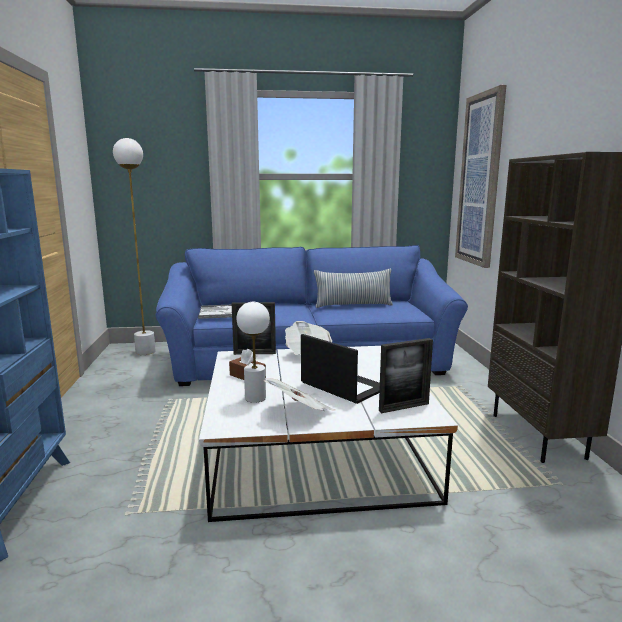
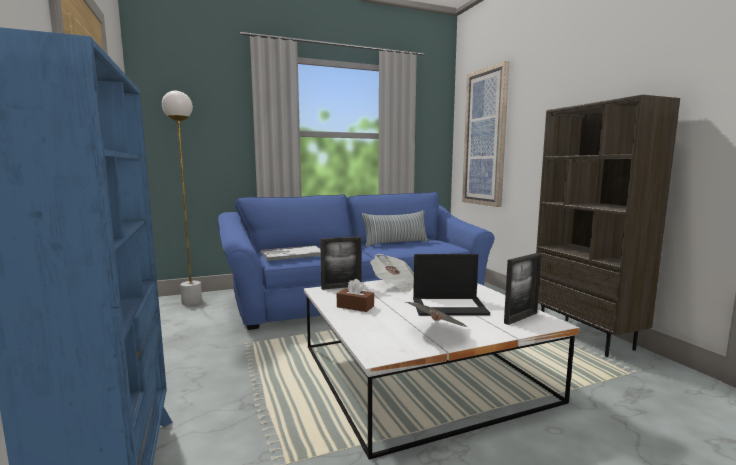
camera: 15 degrees left, 5 degrees down
(255, 398) = (382, 324): white table lamp -> none
(342, 386) = (449, 306): laptop -> laptop turned 150 degrees clockwise

